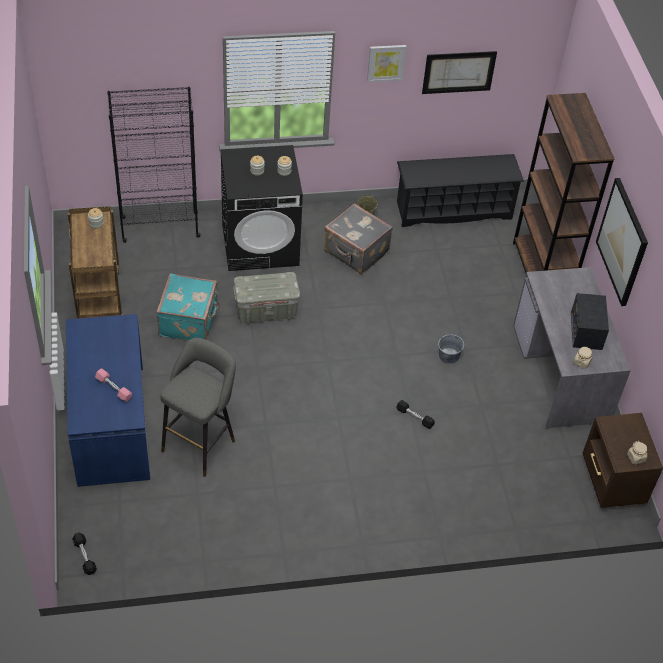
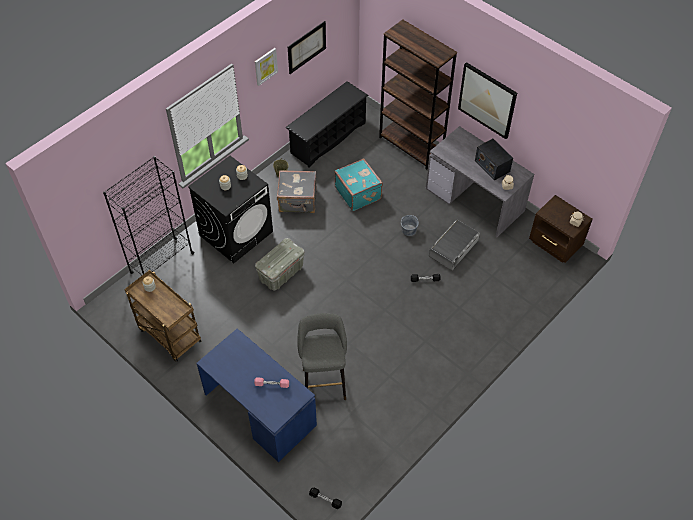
camera: 35 degrees left, 5 degrees up
(189, 321) = (241, 311): turquoise suitcase -> turquoise suitcase (358, 193)
(482, 406) = (453, 247): none -> grey storage box

